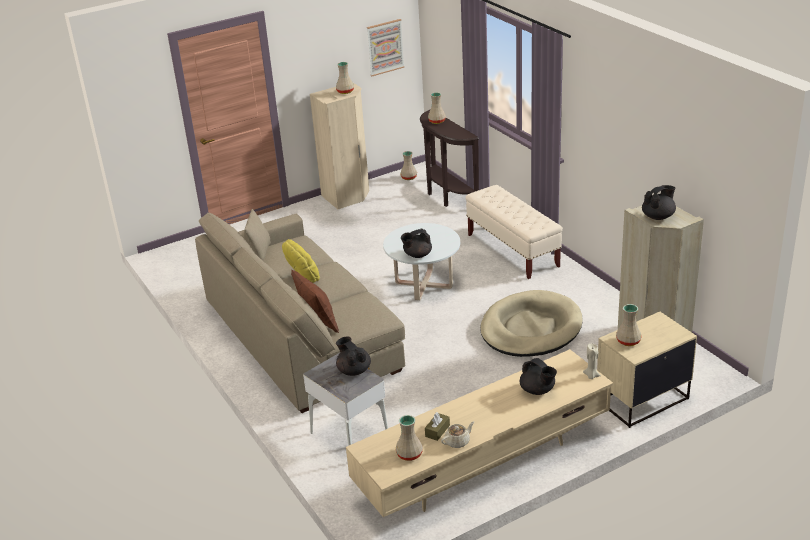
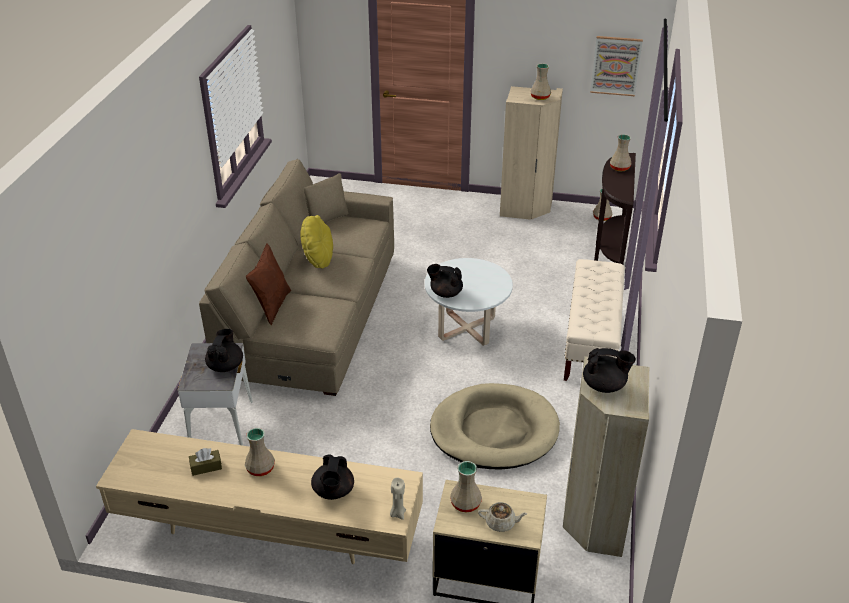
camera: 40 degrees right, 5 degrees up
(409, 455) = (156, 472): beige vase -> beige vase (260, 469)
(458, 442) = (204, 489): beige teapot -> beige teapot (501, 523)

